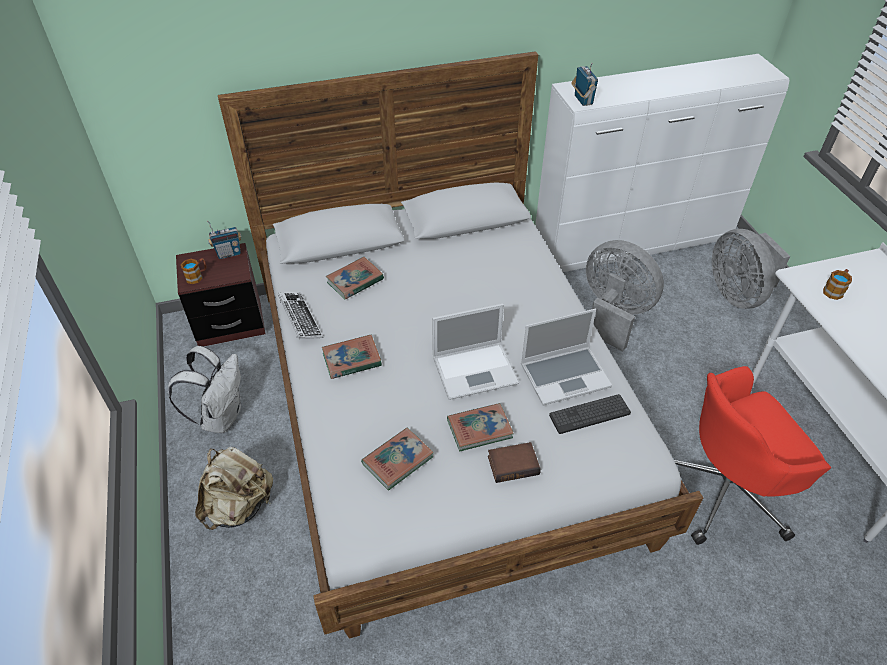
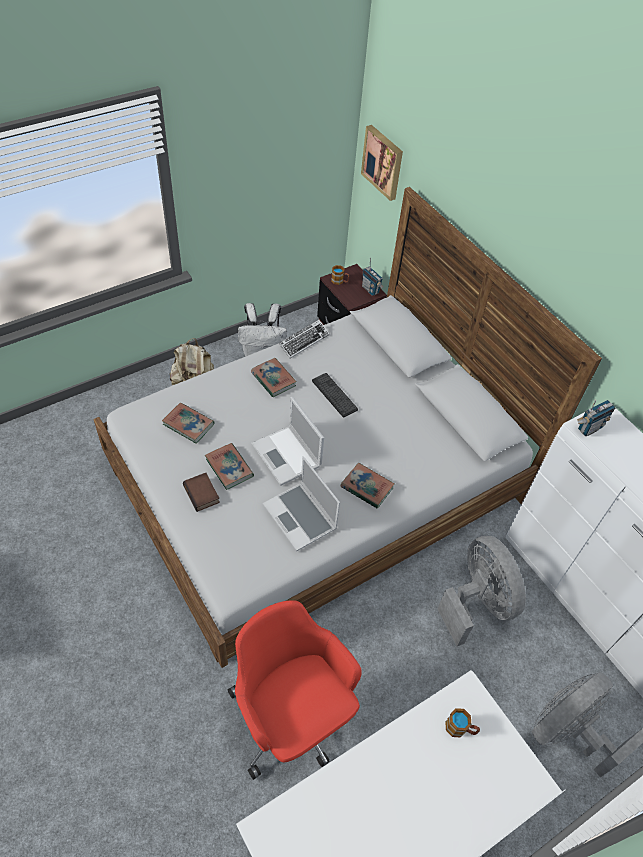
camera: 70 degrees right, 5 degrees up
(149, 105) = (383, 162): none -> picture
(355, 281) = (356, 362): book -> book (367, 487)
(589, 414) = (263, 539): keyboard -> keyboard (334, 395)
(613, 314) = (477, 602): grey fan -> grey fan turned 45 degrees counterclockwise

